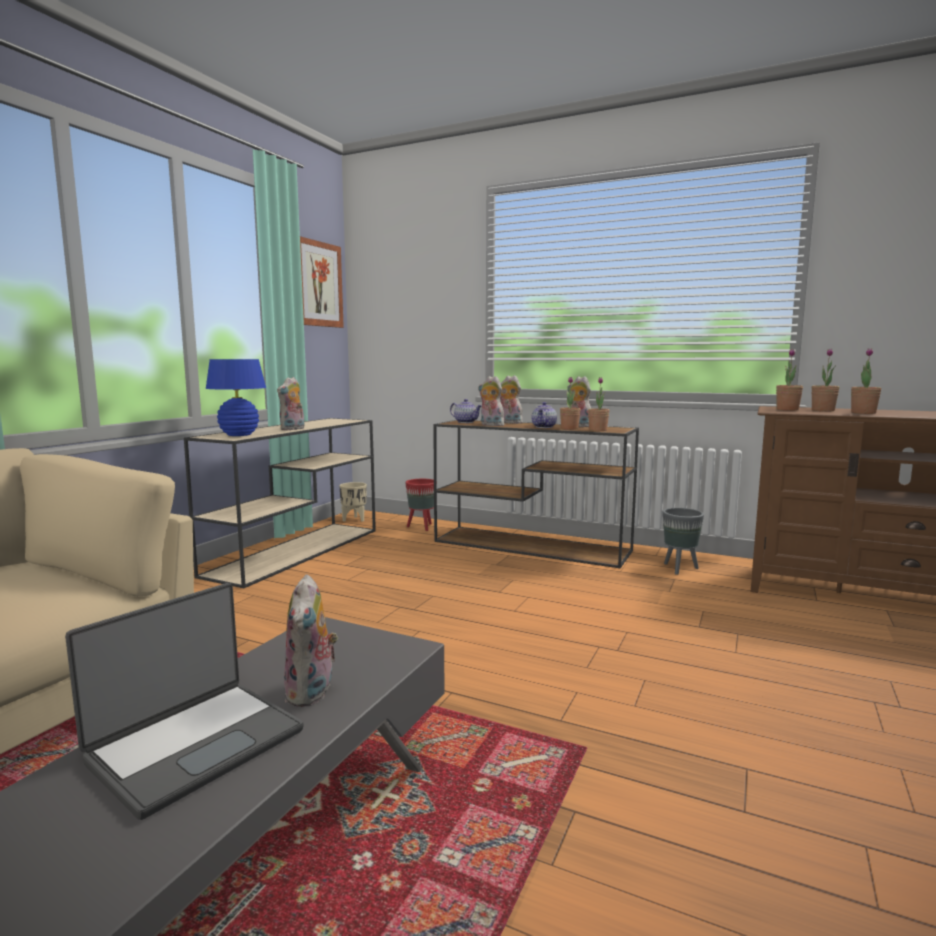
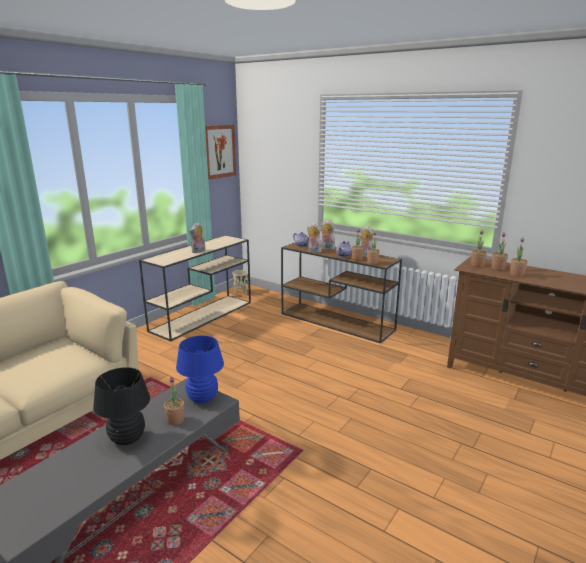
camera: 10 degrees right, 10 degrees up
(195, 744) = (127, 438): laptop -> black table lamp
(239, 435) = (168, 258): blue table lamp -> blue table lamp (202, 398)
(312, 693) = (175, 420): plush toy -> potted plant
(422, 527) = (278, 301): red planter -> none
(679, 569) = (415, 346): grey planter -> none

